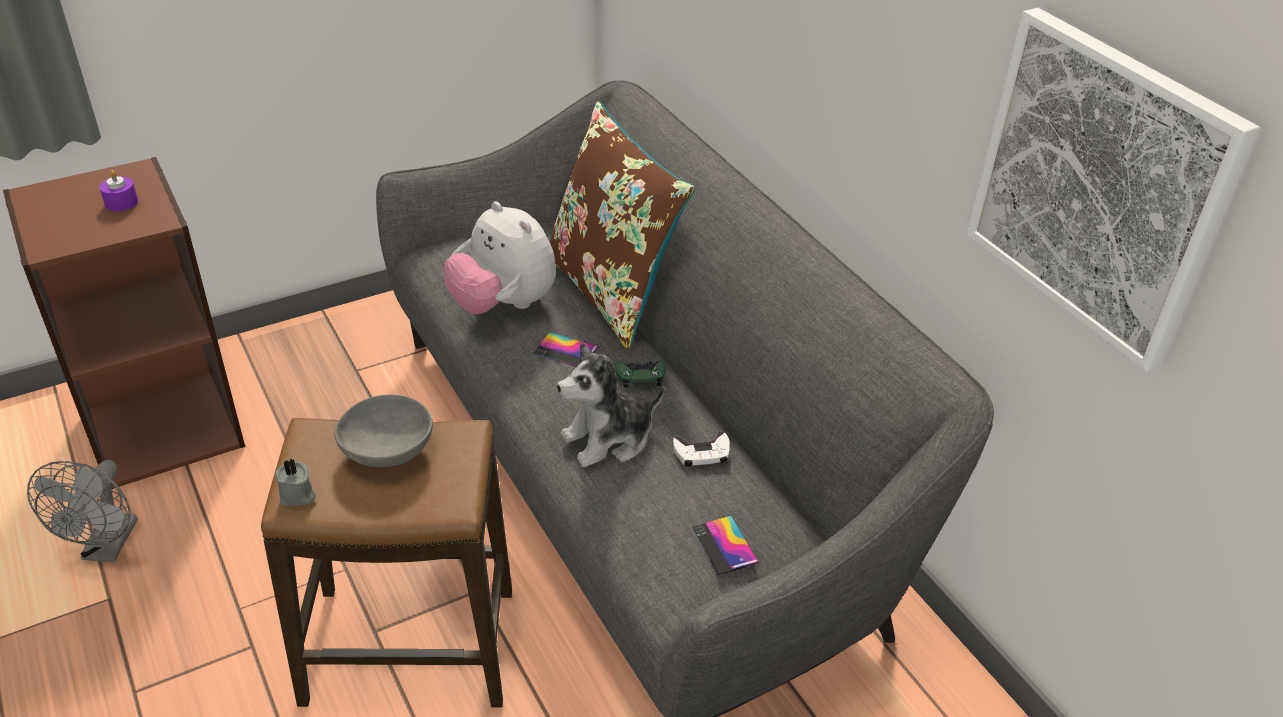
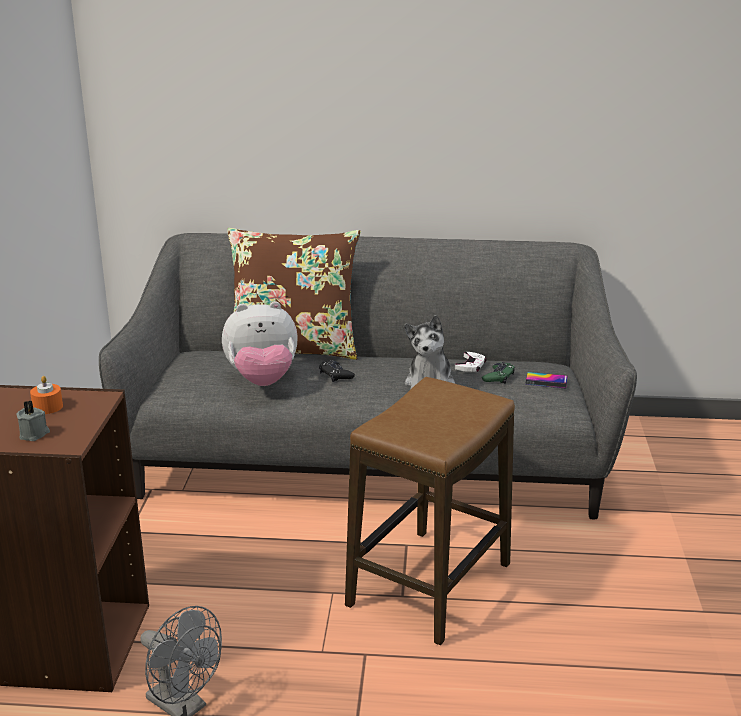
camera: 55 degrees left, 15 degrees down
(121, 202) = (48, 407): purple candle -> orange candle
(297, 495) = (434, 443): grey candle -> grey candle (35, 434)
(387, 449) = (419, 409): grey bowl -> none
(566, 350) = (336, 375): phone -> black game controller
(640, 376) = (387, 362): green game controller -> green game controller (498, 377)
(1099, 186) = (606, 102): picture -> none

